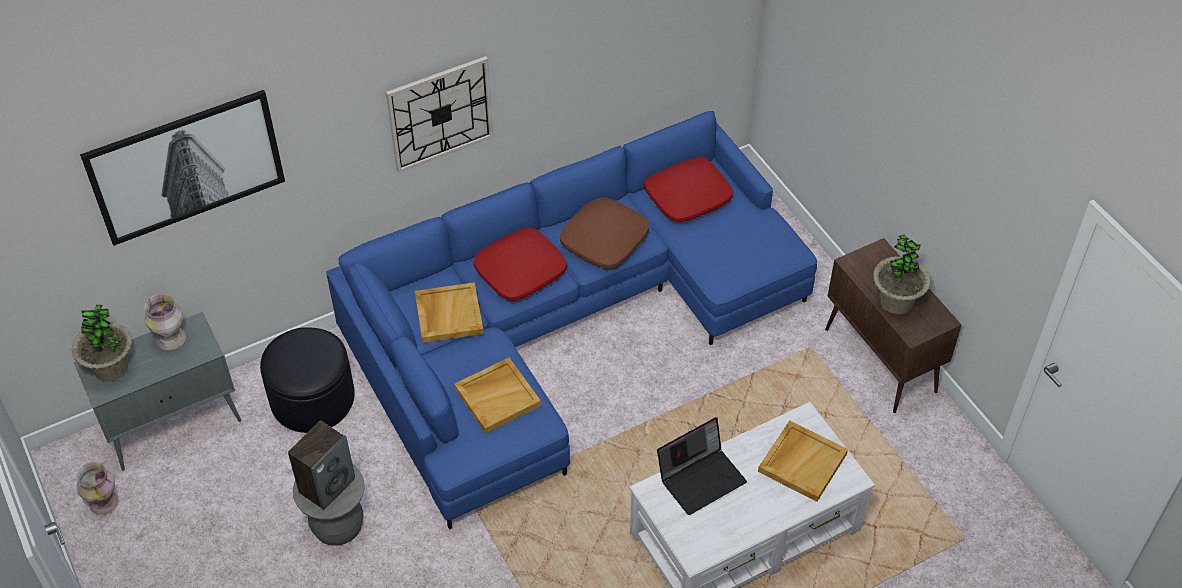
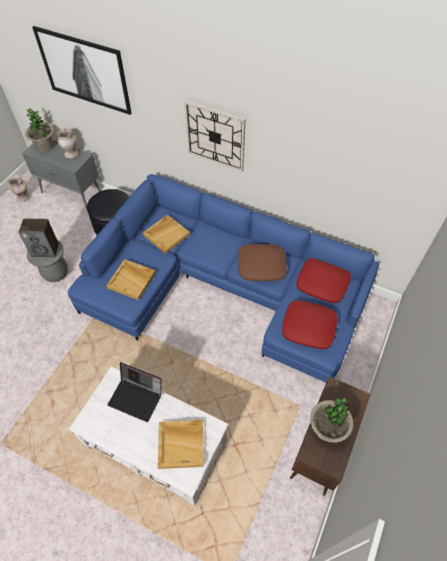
camera: 55 degrees right, 5 degrees up
(520, 271) = (214, 245): red pillow -> red pillow (308, 327)

